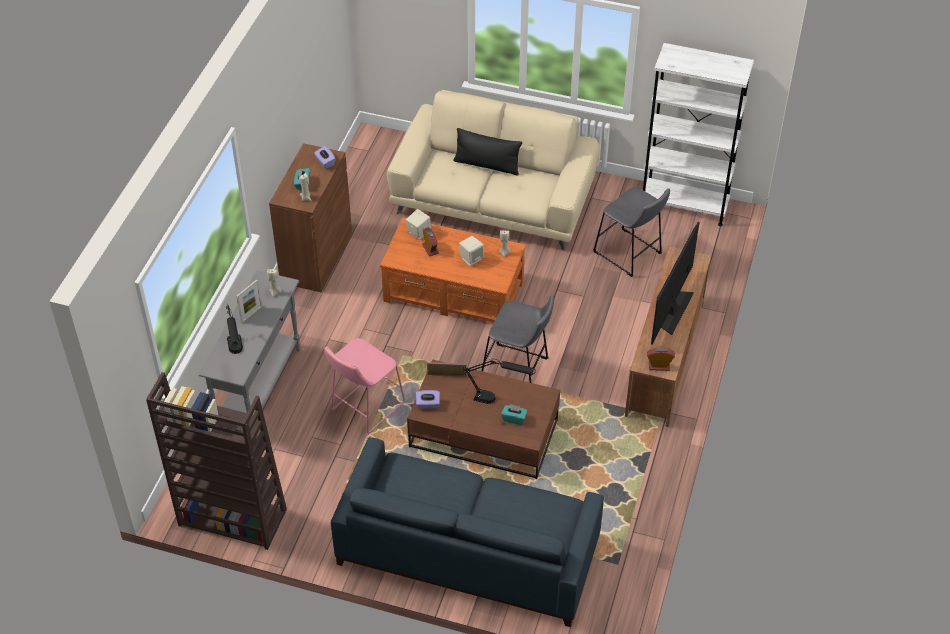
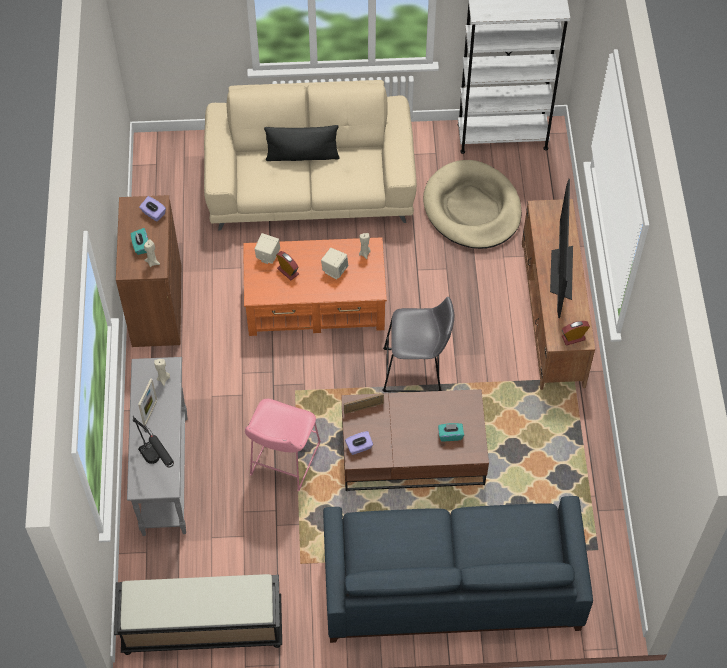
camera: 20 degrees left, 10 degrees up
(231, 518) = (201, 628): brown bookcase -> black bench
(498, 400) = (426, 420): black table lamp -> none
(629, 255) = (472, 208): grey stool -> beige dog bed

